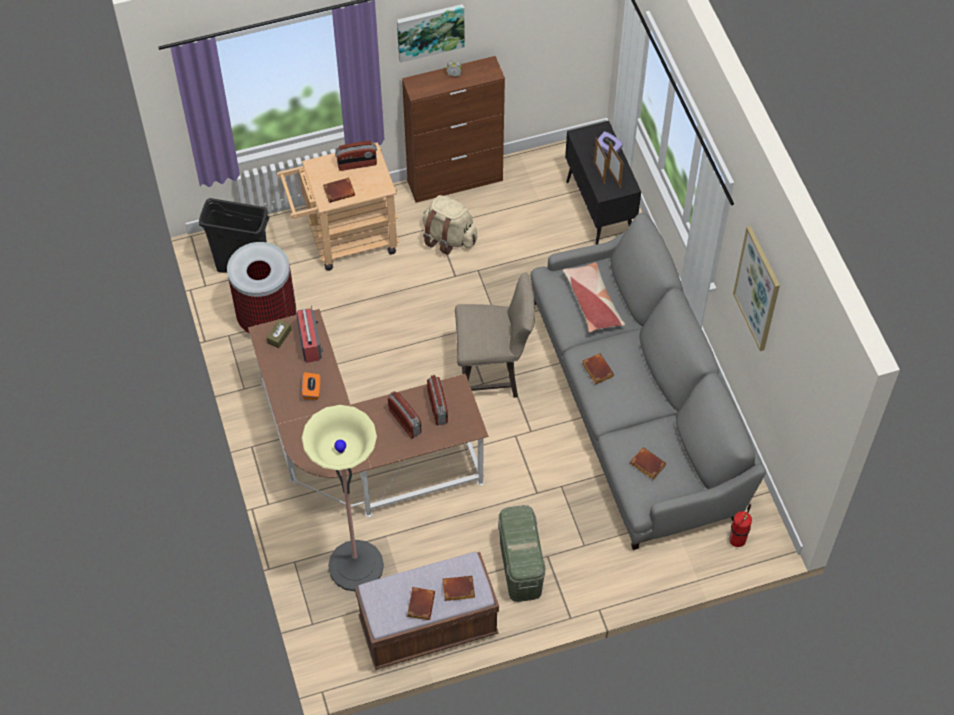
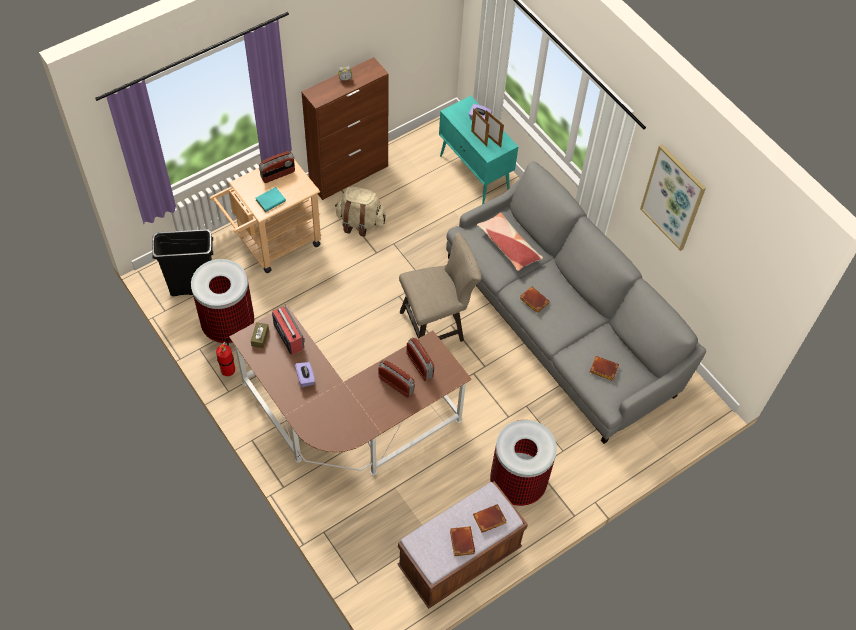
camera: 20 degrees left, 0 degrees up
(312, 391) = (305, 378): orange tissue box -> purple tissue box
(339, 191) = (271, 200): brown book -> turquoise book
(356, 566) = (378, 521): floor lamp -> none
(430, 31) = (321, 43): picture -> none
(520, 567) = (518, 483): green storage box -> trash can
(599, 211) = (475, 173): black cabinet -> turquoise cabinet
(738, 539) = (683, 412): fire extinguisher -> fire extinguisher (229, 369)

